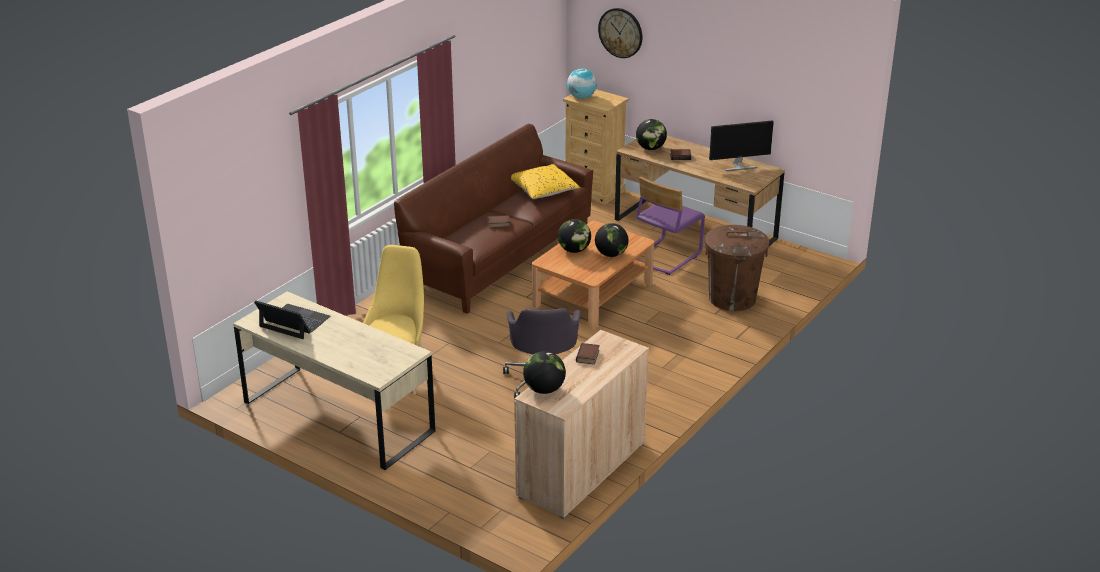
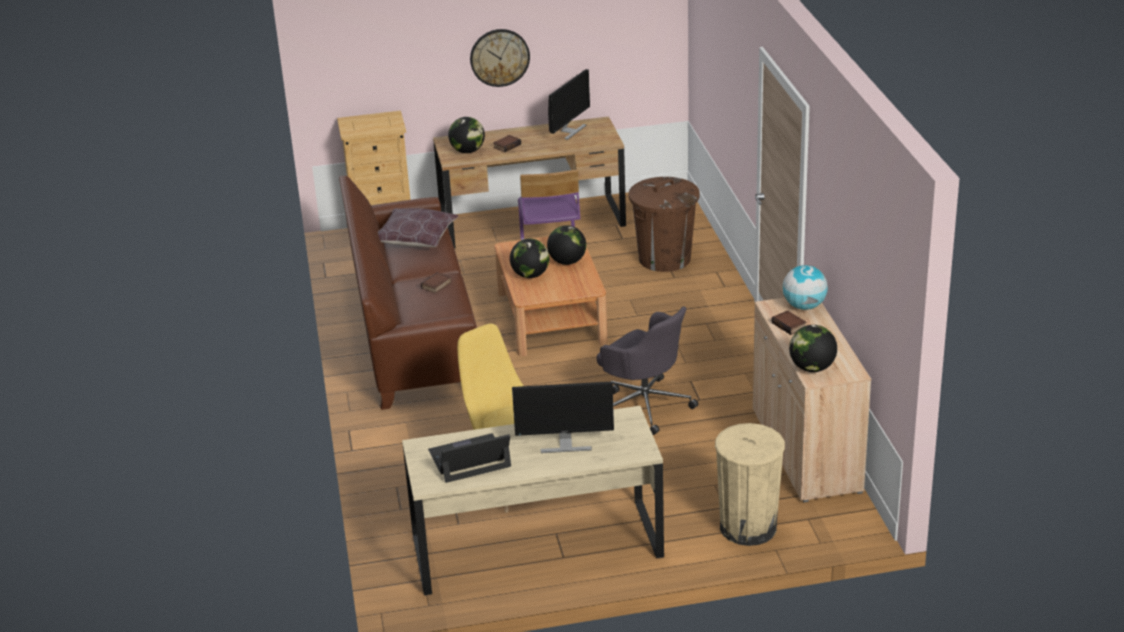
camera: 45 degrees left, 0 degrees up
(350, 346) = (565, 445): none -> monitor
(459, 488) = (748, 527): none -> beige trash can
(543, 190) = (415, 238): yellow pillow -> brown pillow
(581, 97) = (356, 128): globe -> globe (804, 306)
(620, 32) = (378, 37): wall clock -> wall clock (499, 57)

